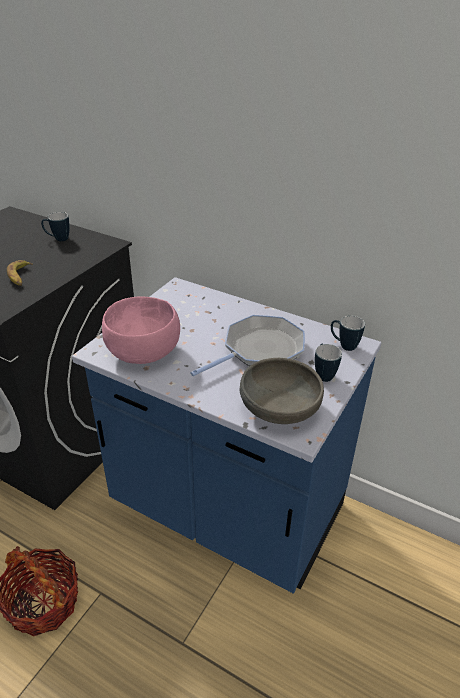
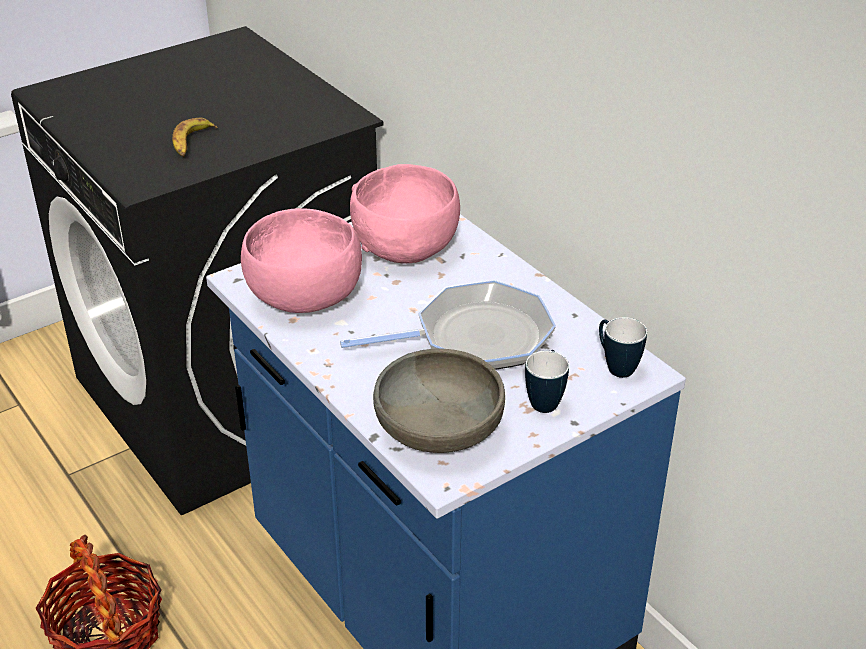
camera: 25 degrees right, 0 degrees up
(58, 239) = (279, 94): mug -> none
(183, 309) = (406, 247): none -> pink bowl

